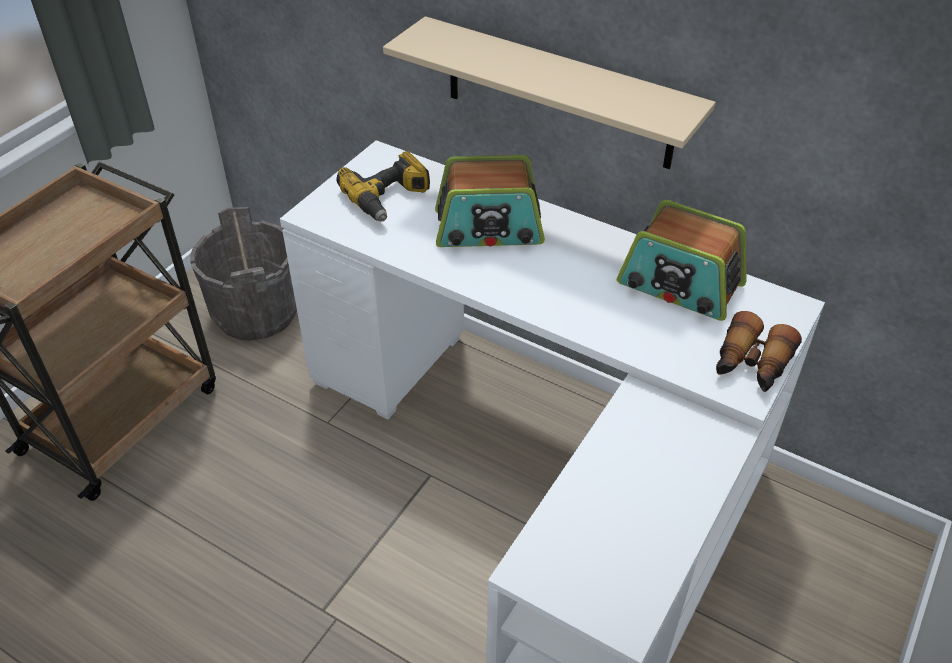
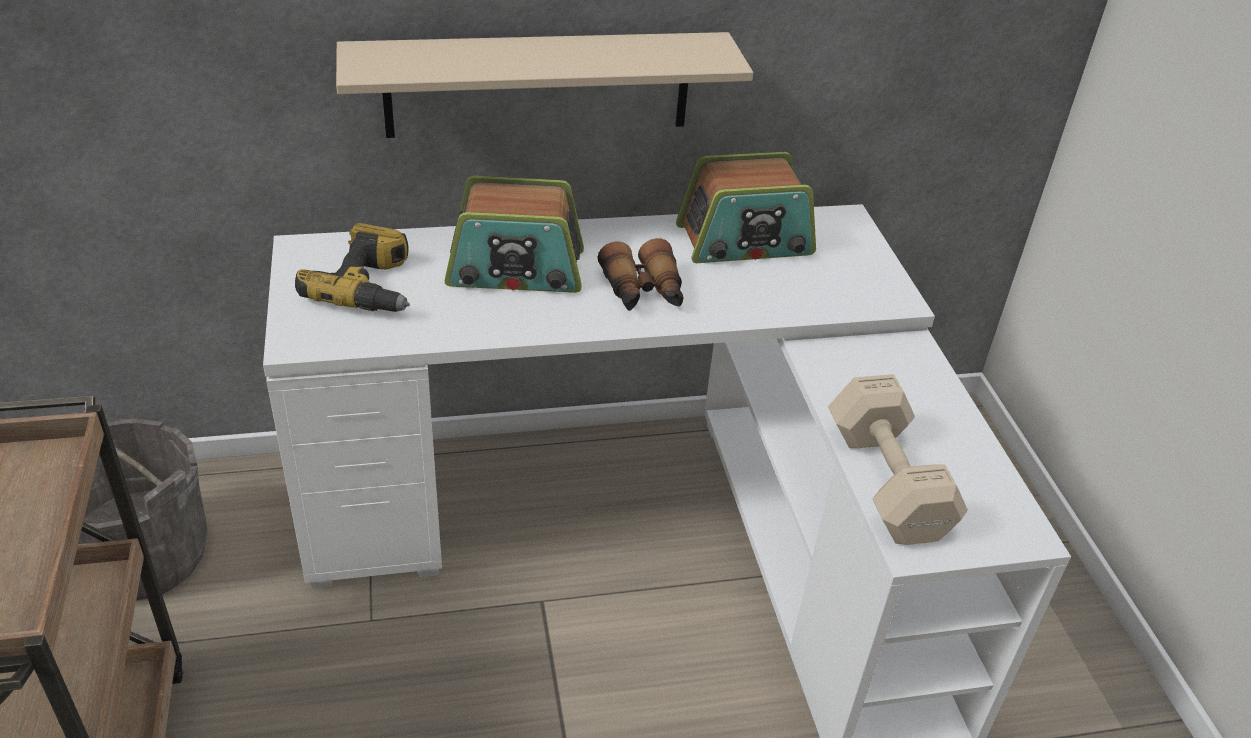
camera: 45 degrees left, 5 degrees down
(489, 228) = (516, 270): radio -> radio turned 45 degrees clockwise
(572, 515) = (886, 479): none -> beige dumbbell
(751, 364) = (874, 278): binoculars -> binoculars (643, 292)

